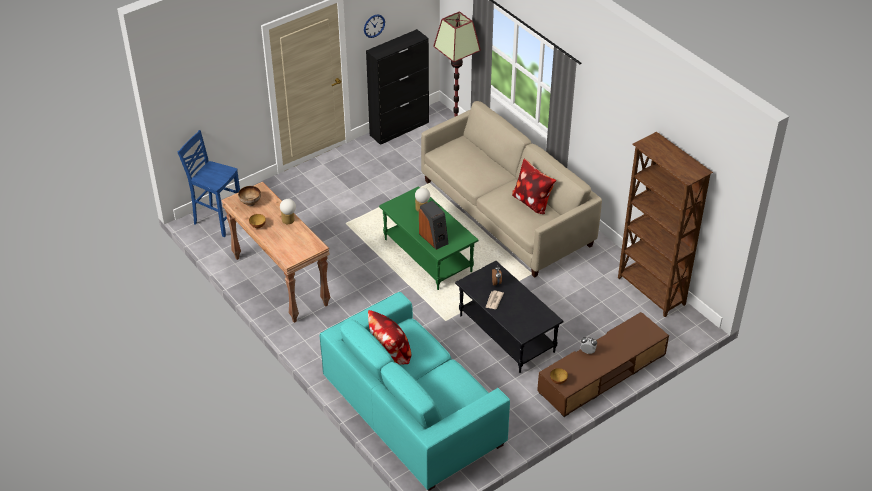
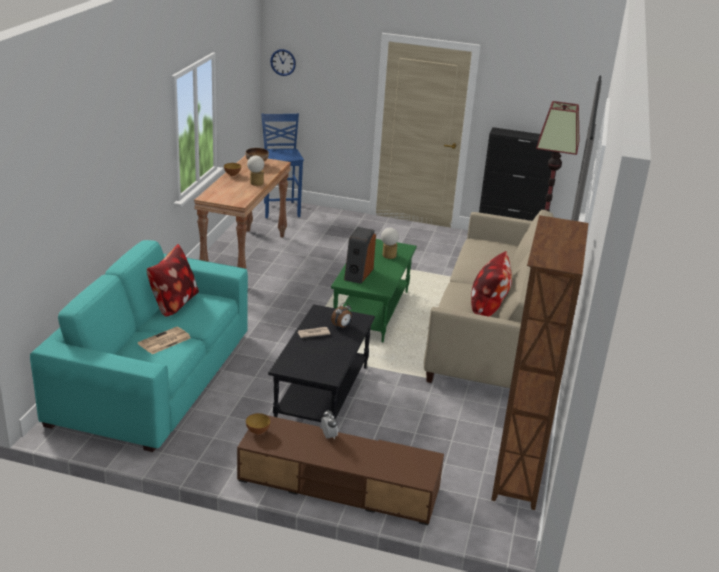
camera: 50 degrees right, 15 degrees down
(374, 26) = (511, 105): wall clock -> wall clock (283, 62)
(442, 378) = (164, 341): none -> newspaper

